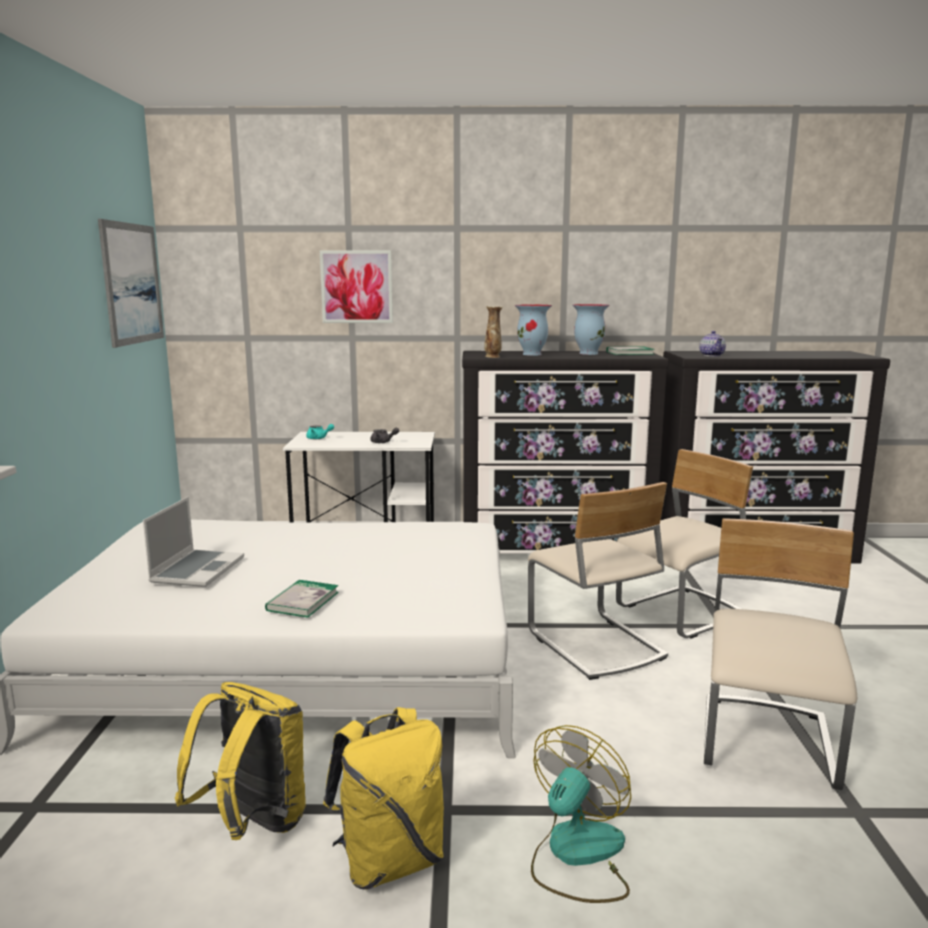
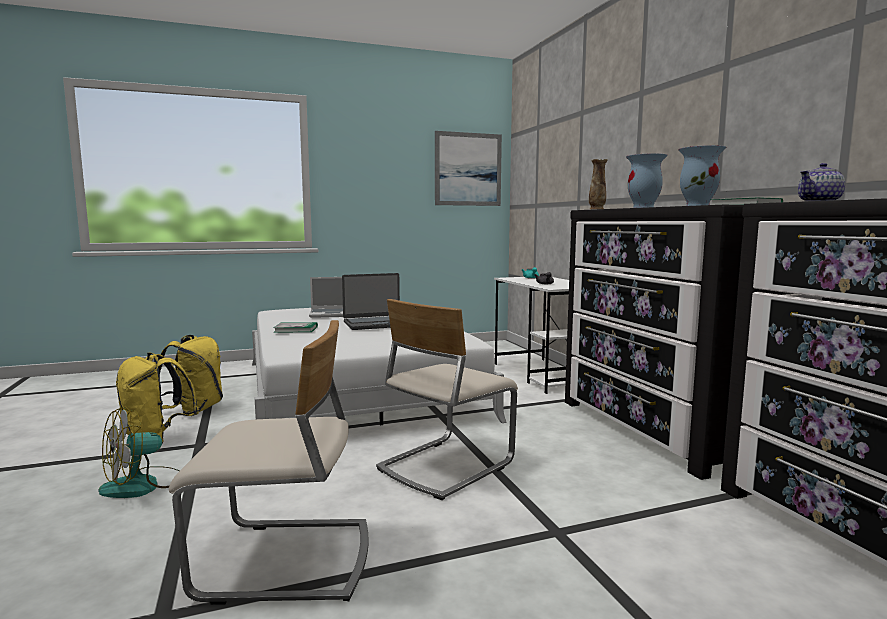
camera: 70 degrees right, 5 degrees down
(327, 552) = (376, 324): none -> laptop
(356, 287) = (581, 160): picture -> none
(576, 855) = (143, 485): fan -> fan turned 120 degrees clockwise
(682, 614) = (563, 504): beige chair -> none

